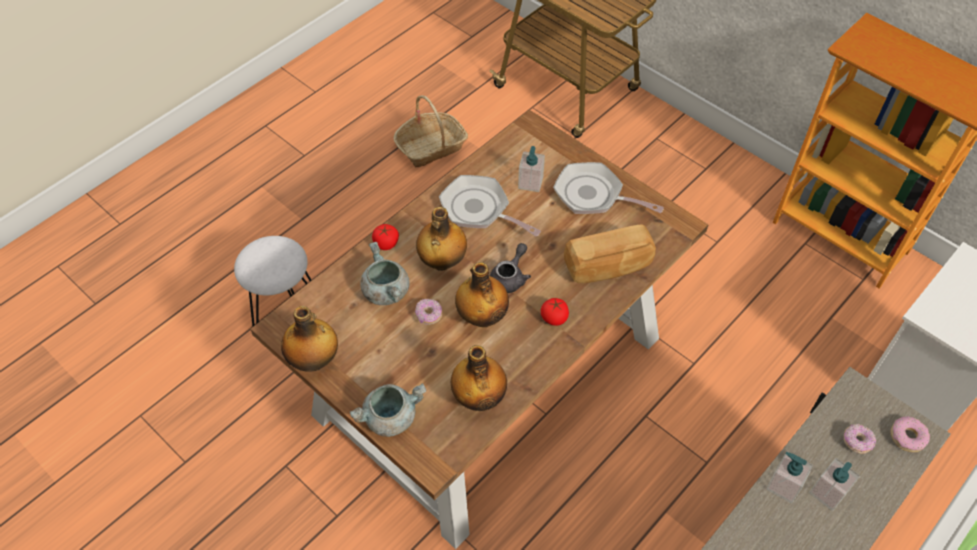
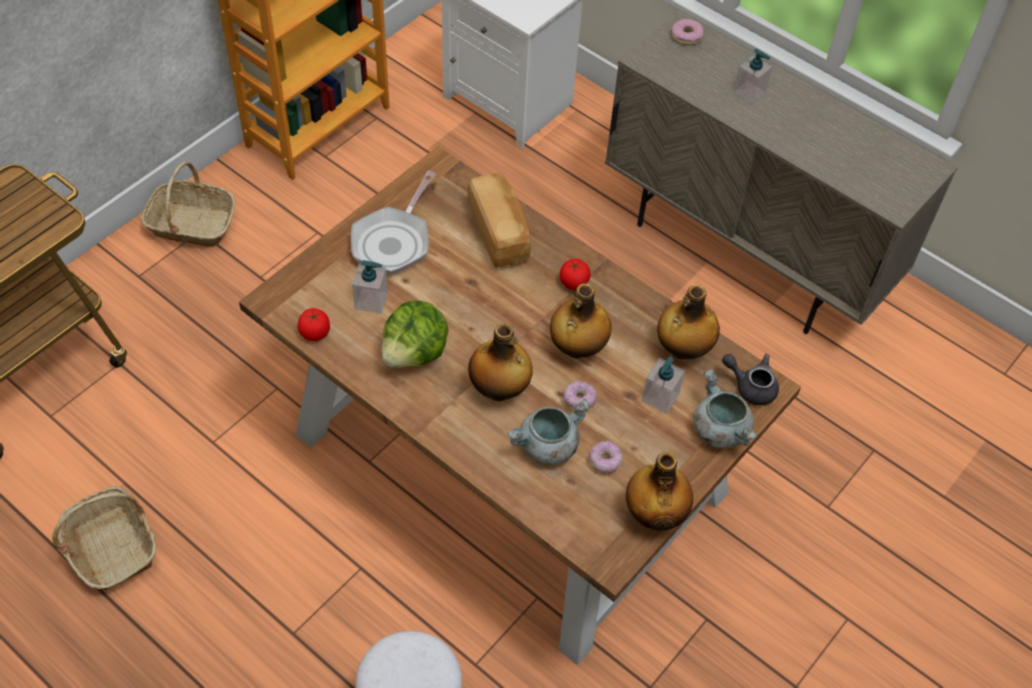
camera: 95 degrees left, 0 degrees up
(386, 244) = (472, 451): tomato -> tomato (315, 332)
(479, 210) = (415, 353): frying pan -> lettuce
(510, 277) = (520, 322): grey teapot -> grey teapot (750, 386)
(711, 163) = (191, 224): none -> basket
(783, 485) = (748, 119): soap dispenser -> soap dispenser (660, 398)
(857, 442) = (696, 67): donut -> donut (605, 461)

